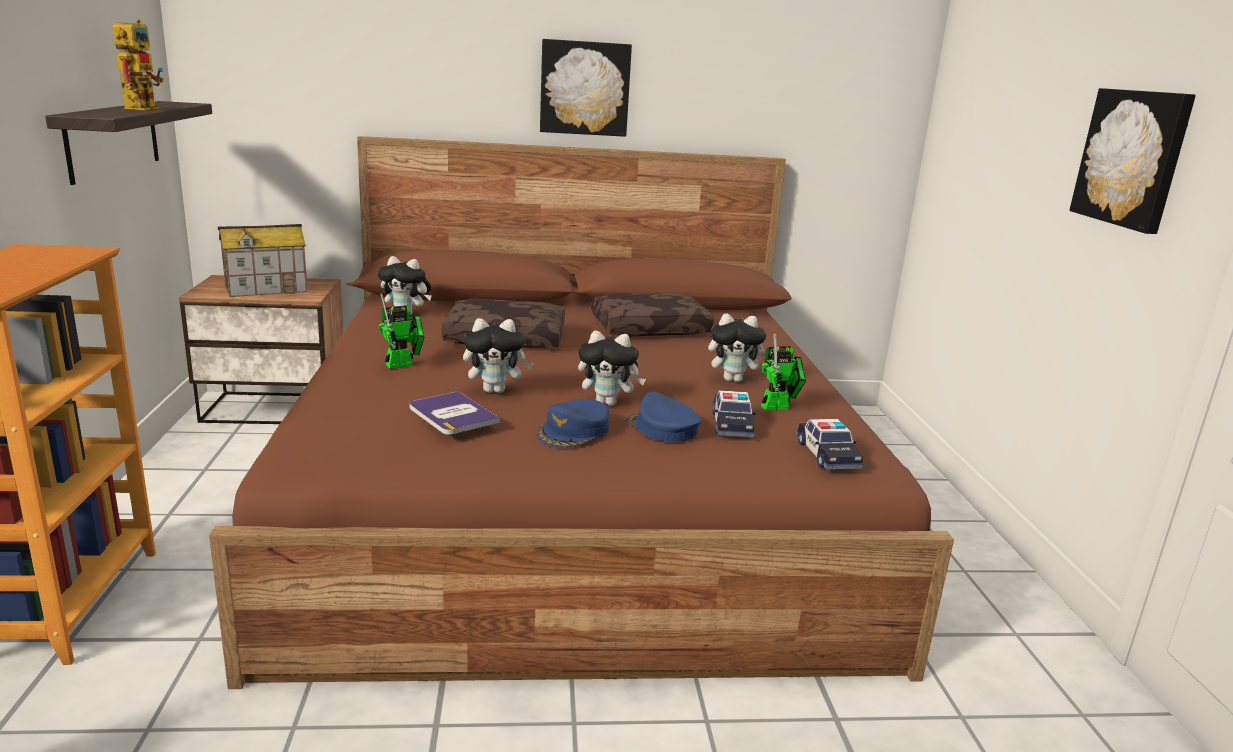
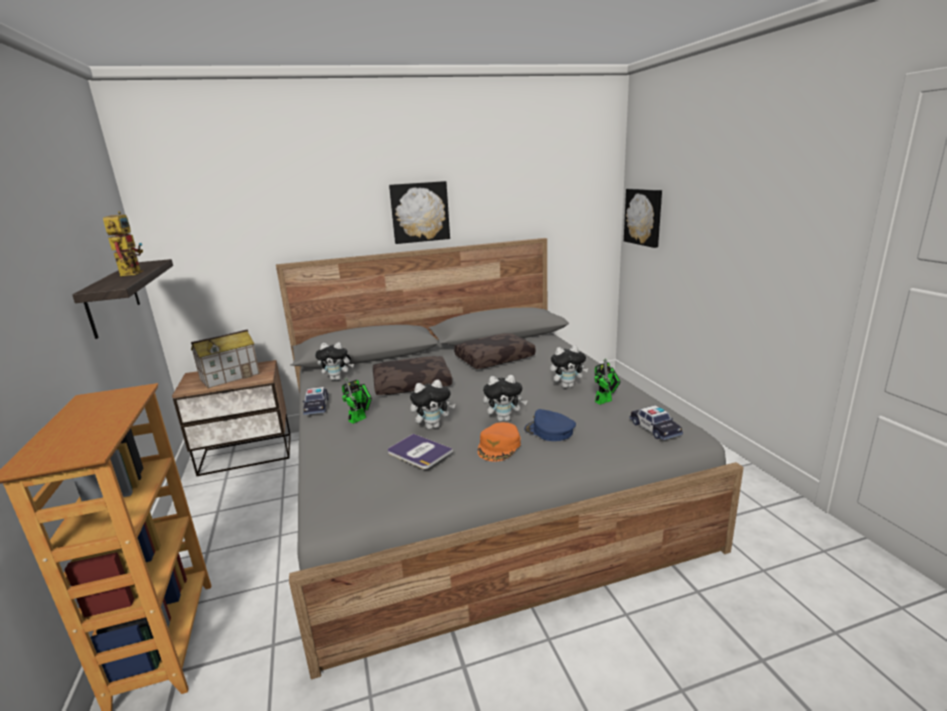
camera: 10 degrees left, 0 degrees up
(574, 432) = (499, 446): blue cap -> orange cap
(575, 500) = (472, 477): brown bed -> grey bed
(731, 424) = (587, 419): toy car -> toy car (317, 406)
(1133, 158) = (781, 219): picture -> picture (644, 217)

